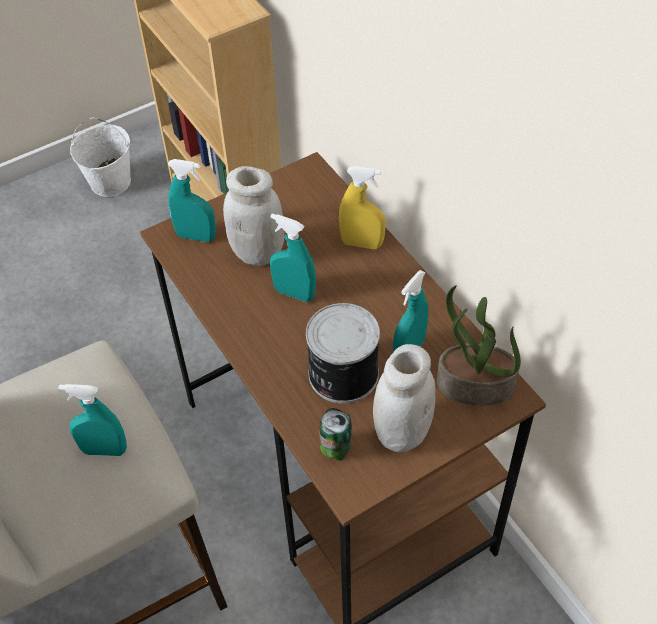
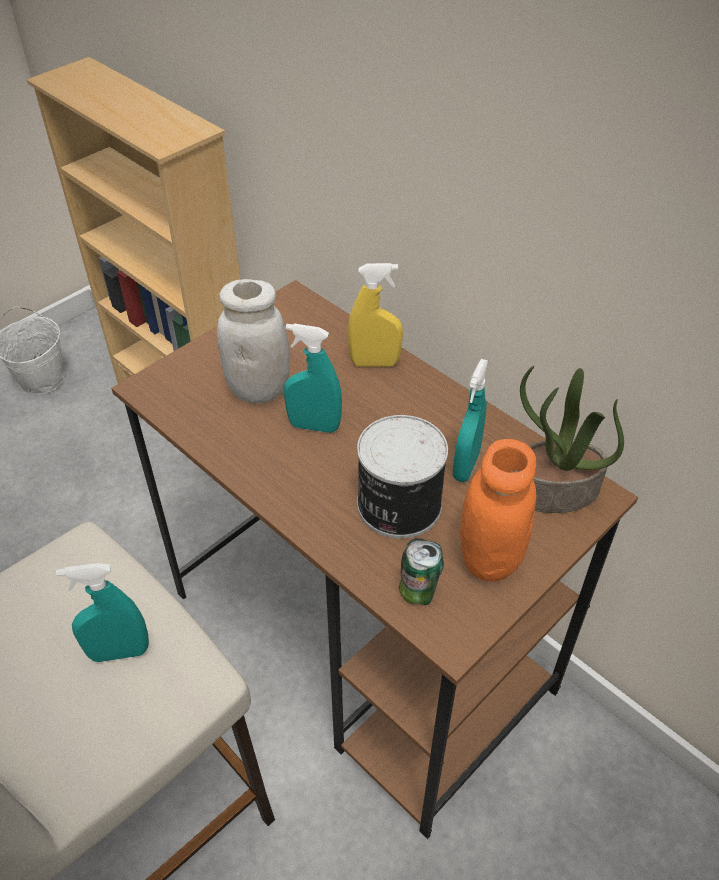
camera: 15 degrees left, 5 degrees down
(196, 236) = (181, 383): turquoise spray bottle -> none
(402, 432) = (490, 558): white jar -> orange jar

